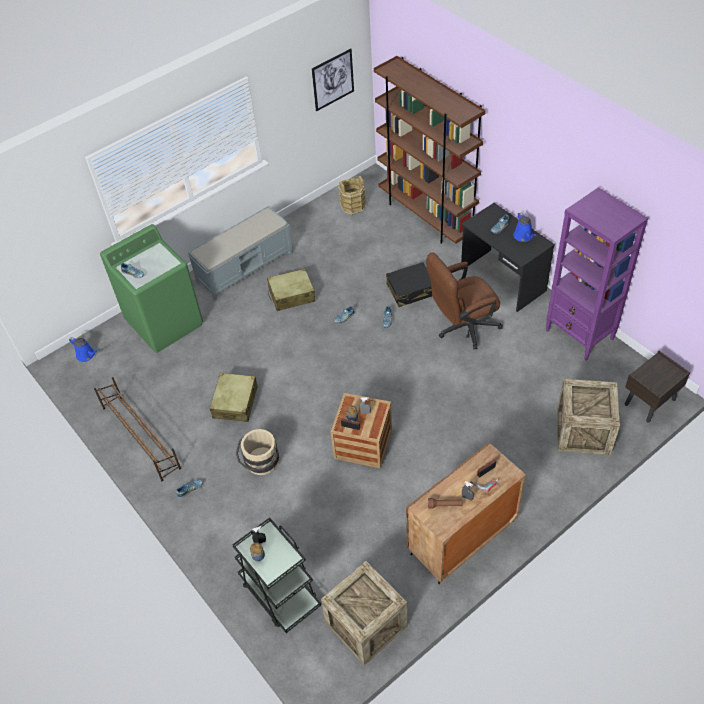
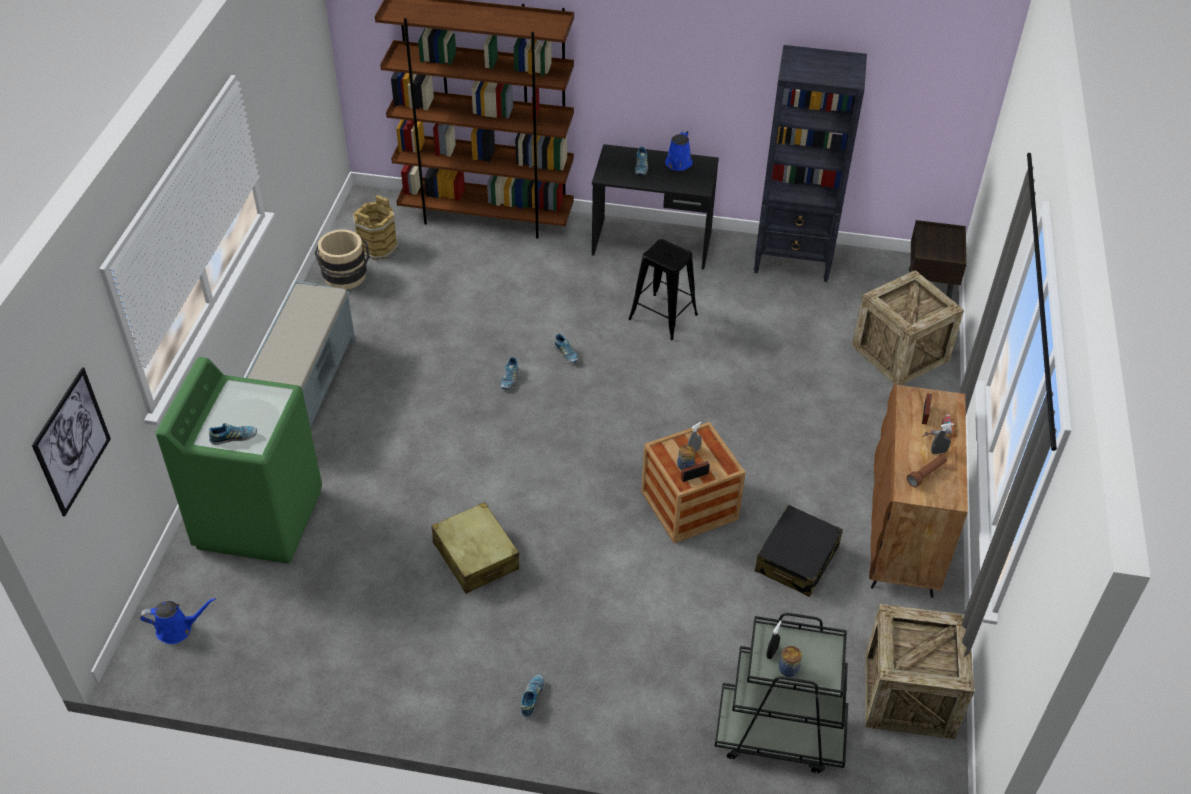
camera: 45 degrees left, 5 degrees down
(141, 437) = (387, 680): brown shoe rack -> none
(261, 464) = (592, 607): beige bucket -> beige bucket (346, 279)
(291, 295) = (410, 389): beige suitcase -> none
(333, 80) = (304, 60): picture -> picture (72, 441)
(411, 290) = (558, 307): black suitcase -> black suitcase (797, 559)
(462, 328) = (663, 317): brown office chair -> black stool
(524, 236) = (677, 164): blue watering can -> blue watering can turned 75 degrees clockwise
(580, 335) = (793, 260): purple bookcase -> black bookcase

